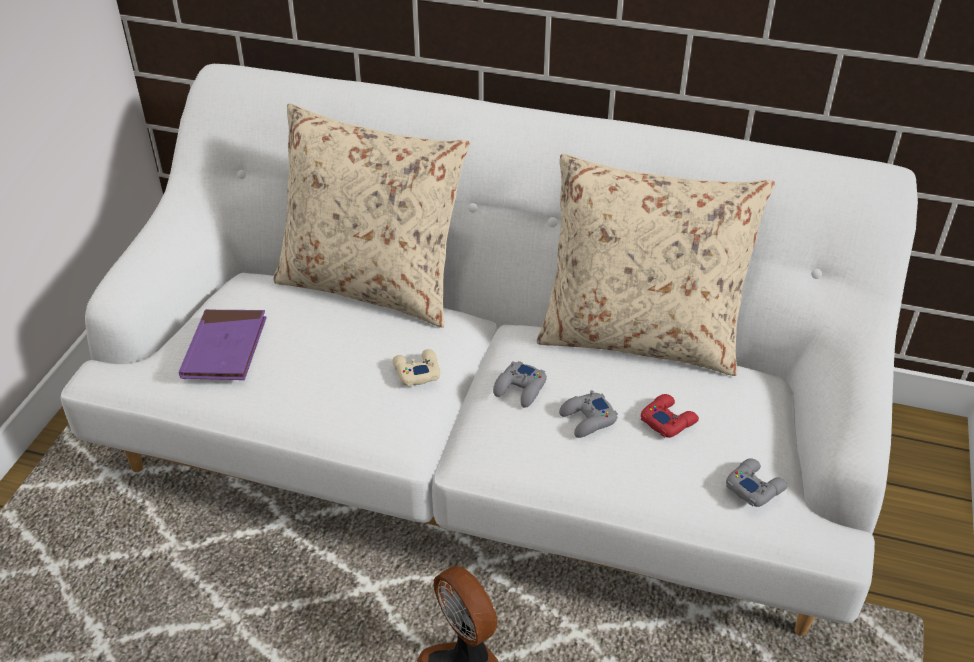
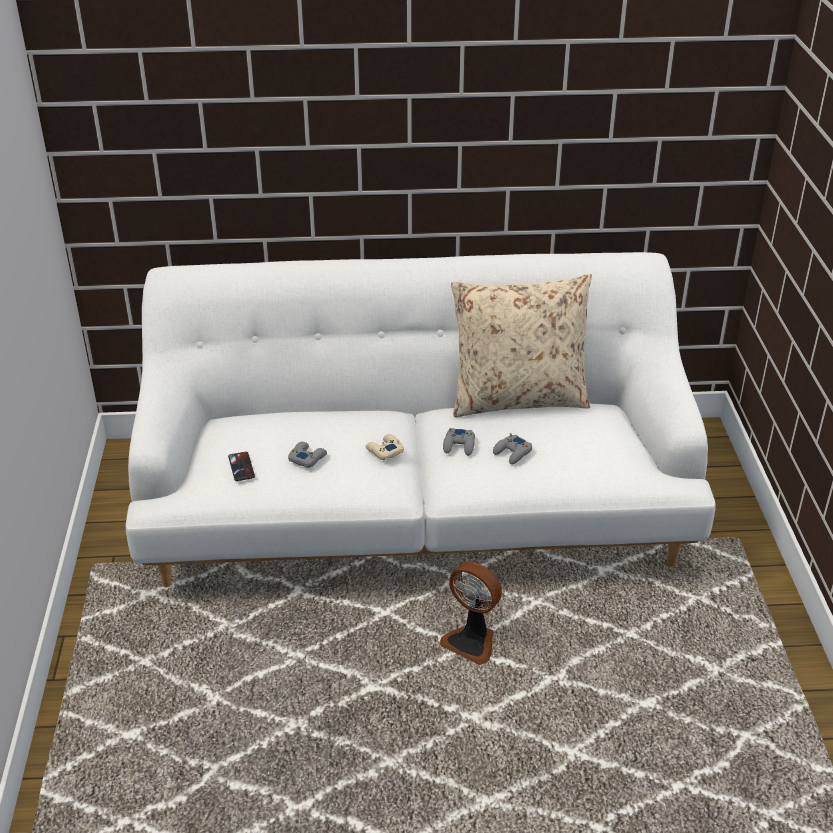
camera: 20 degrees left, 5 degrees down
(225, 348) = (241, 467): purple book -> phone
(372, 285) = (318, 405): beige pillow -> none
(668, 420) = (562, 442): red game controller -> none
(754, 487) = (631, 466): grey game controller -> grey game controller (307, 458)

